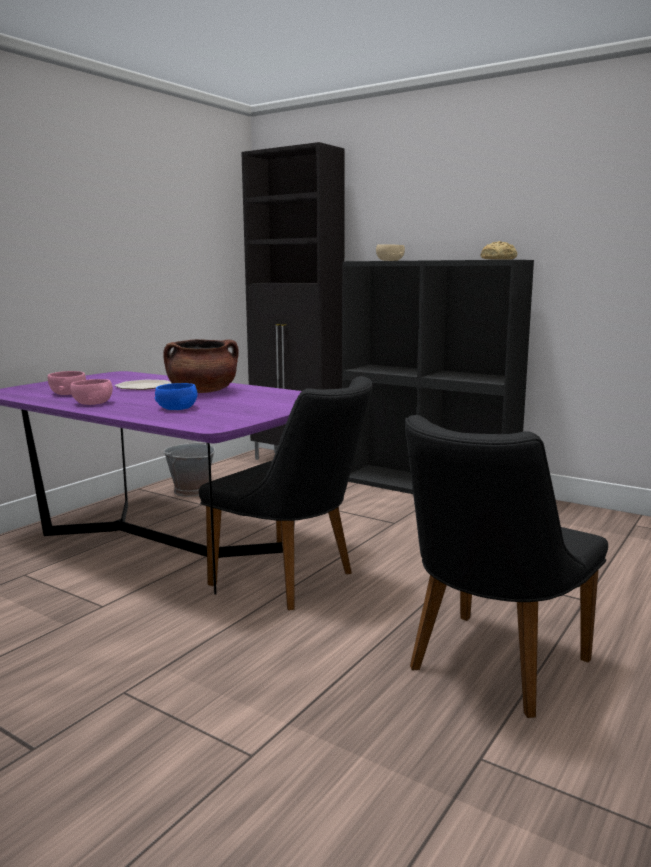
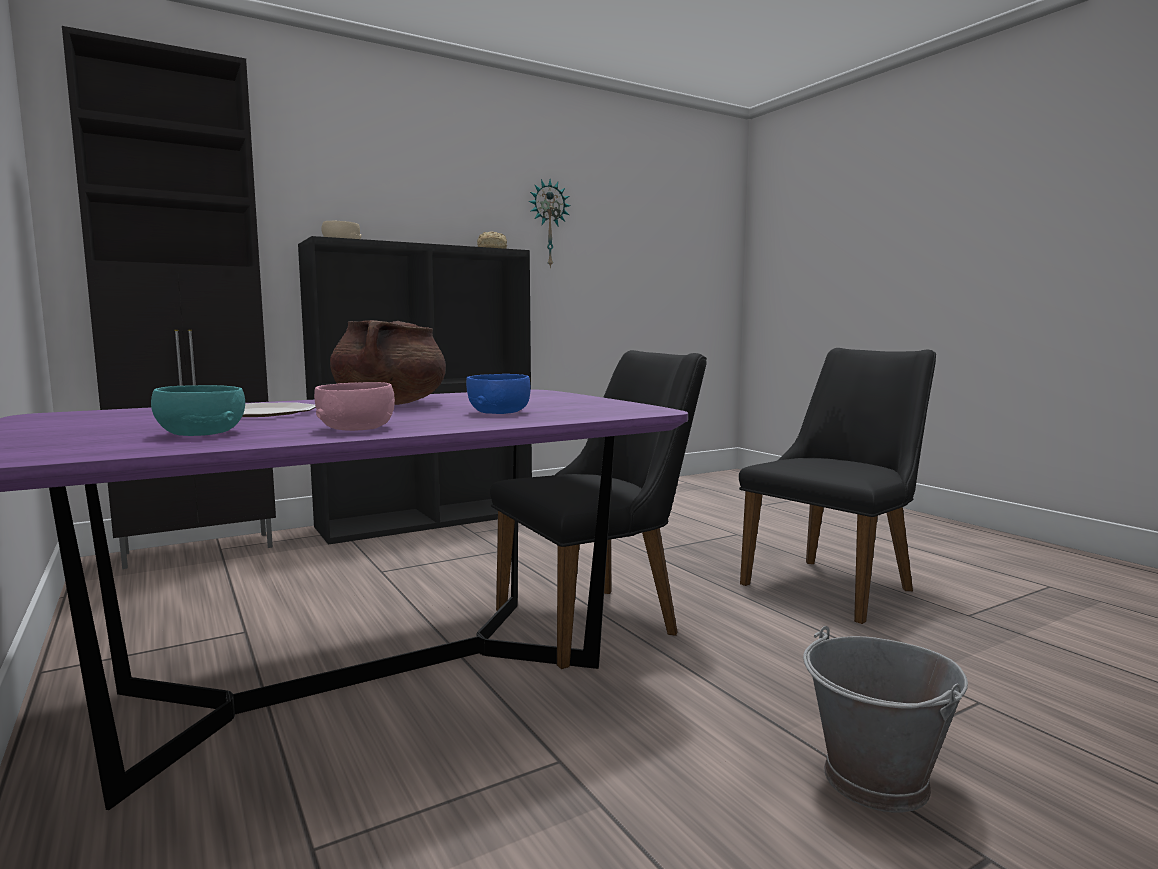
camera: 65 degrees left, 5 degrees down
(68, 393) = (201, 433): pink bowl -> turquoise bowl
(191, 491) = (163, 630): grey bucket -> grey bucket (876, 781)
(488, 669) = (837, 584): black chair -> black chair turned 105 degrees counterclockwise
(595, 221) = (548, 224): none -> wall clock

